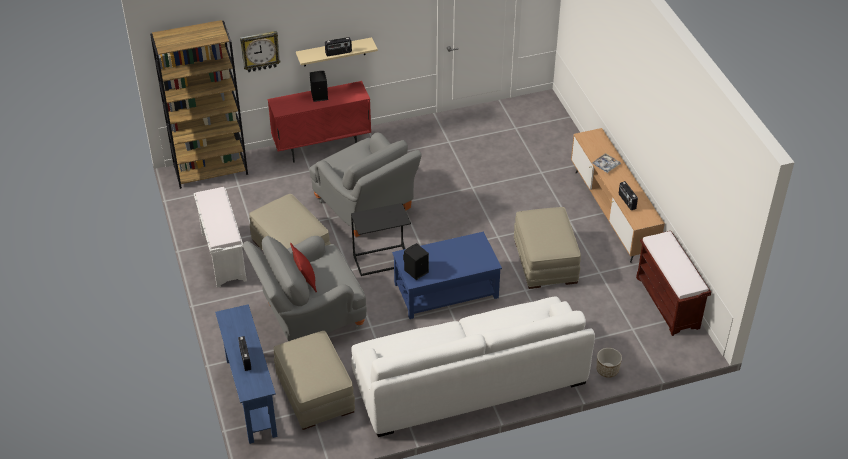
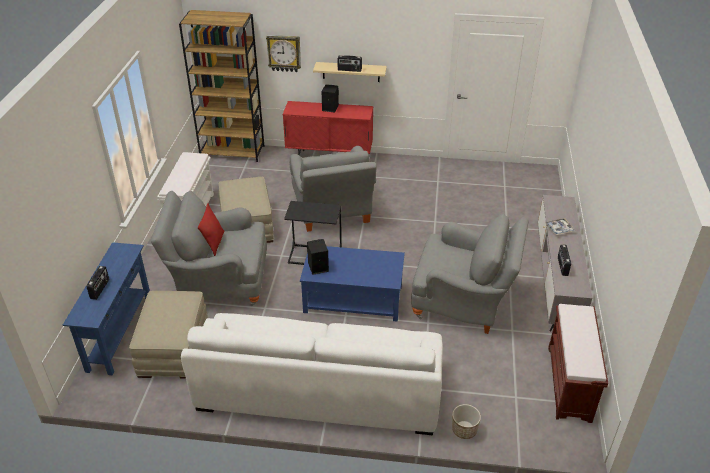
camera: 25 degrees right, 5 degrees down
(545, 261) = (464, 303): beige ottoman -> grey armchair
(612, 213) = (556, 280): brown tv stand -> grey tv stand

